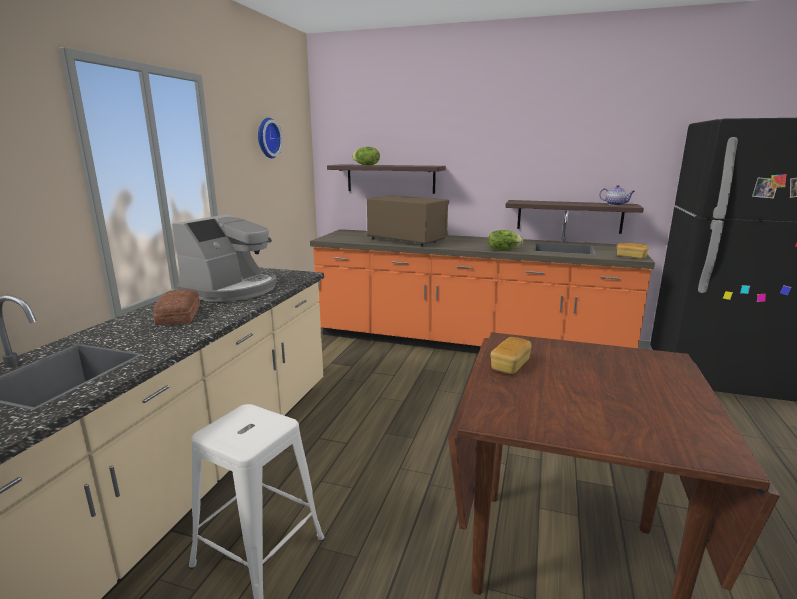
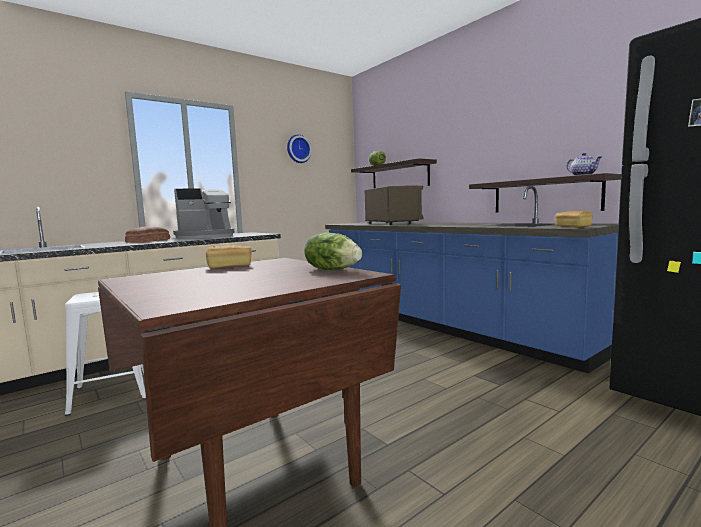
camera: 35 degrees right, 10 degrees down
(466, 343) = (440, 324): orange counter -> blue counter
(503, 250) = (451, 225): lettuce -> lettuce (333, 270)

